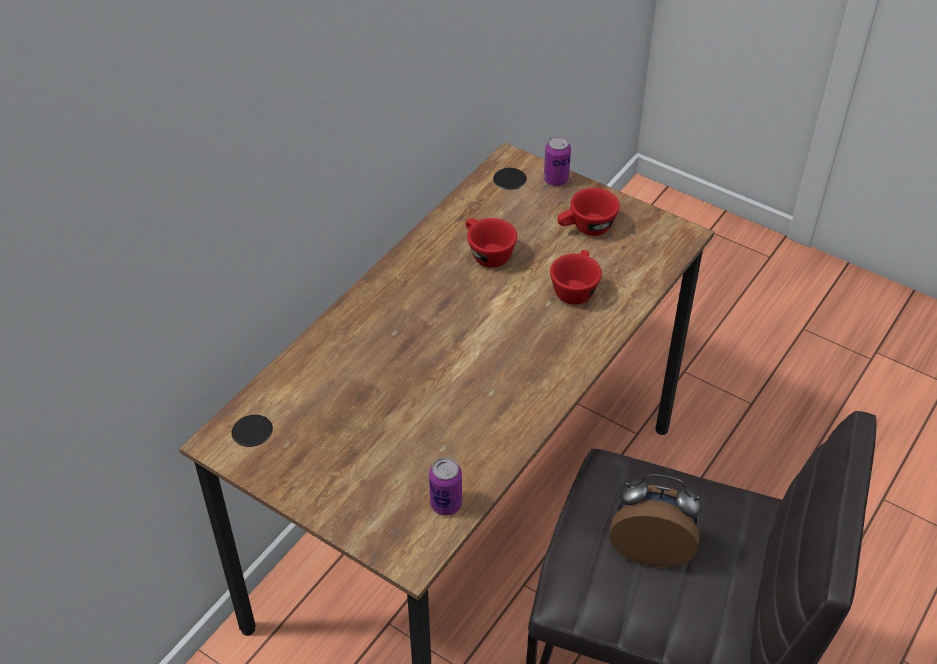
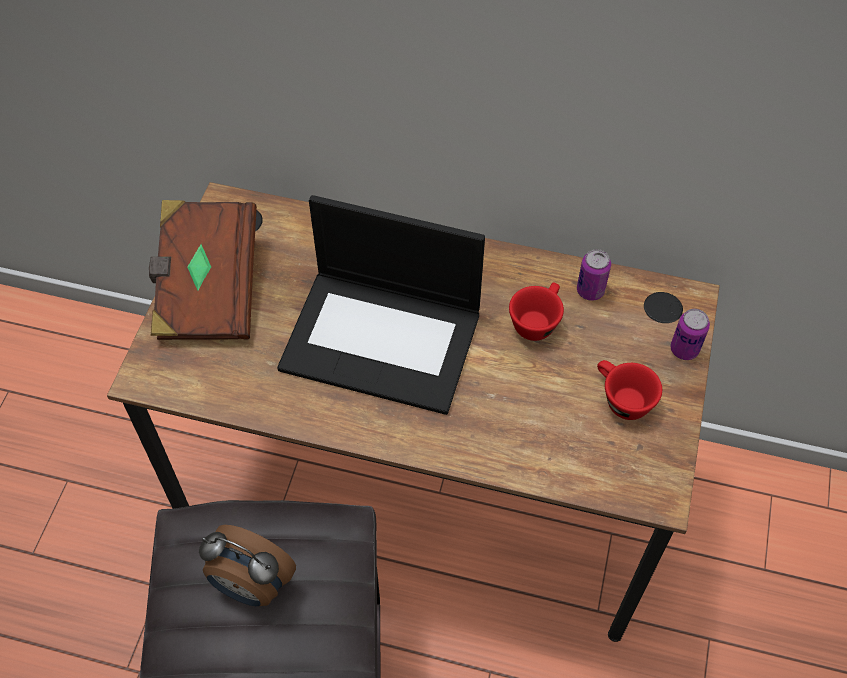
camera: 70 degrees right, 10 degrees up
(325, 480) = (207, 288): none -> brown book
(446, 504) = (207, 385): can -> can (590, 290)
(457, 358) = (384, 339): none -> laptop
(574, 288) = (523, 413): red cup -> none
(651, 547) = (251, 585): alarm clock -> alarm clock turned 120 degrees clockwise

